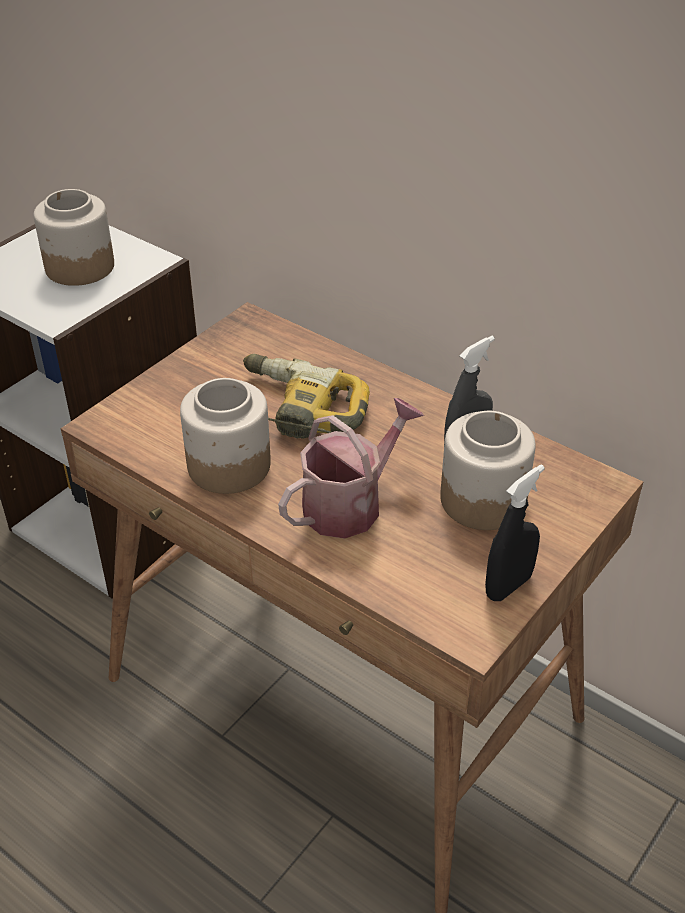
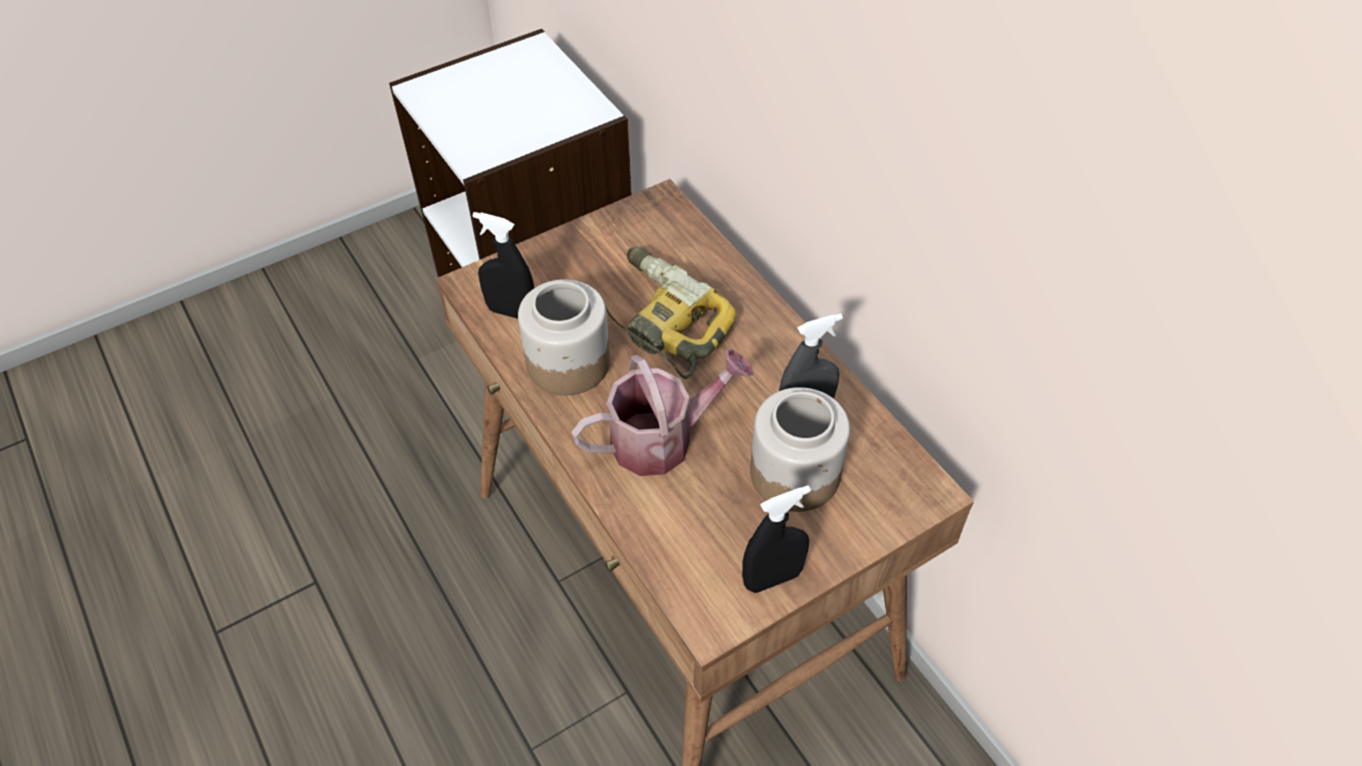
camera: 20 degrees right, 10 degrees up
(79, 267) = (521, 103): jar -> none
(152, 438) = (511, 312): none -> black spray bottle

